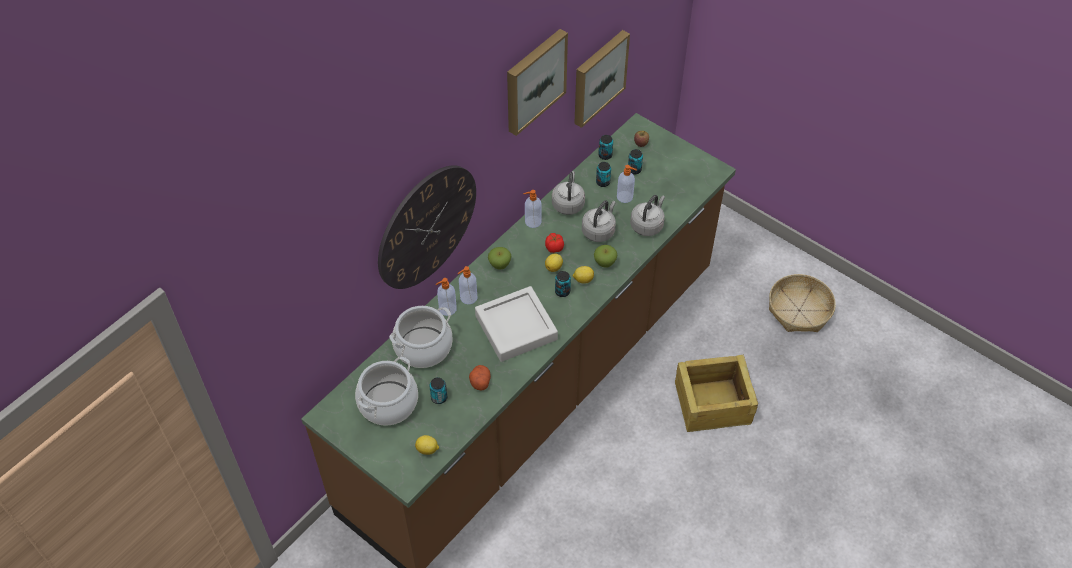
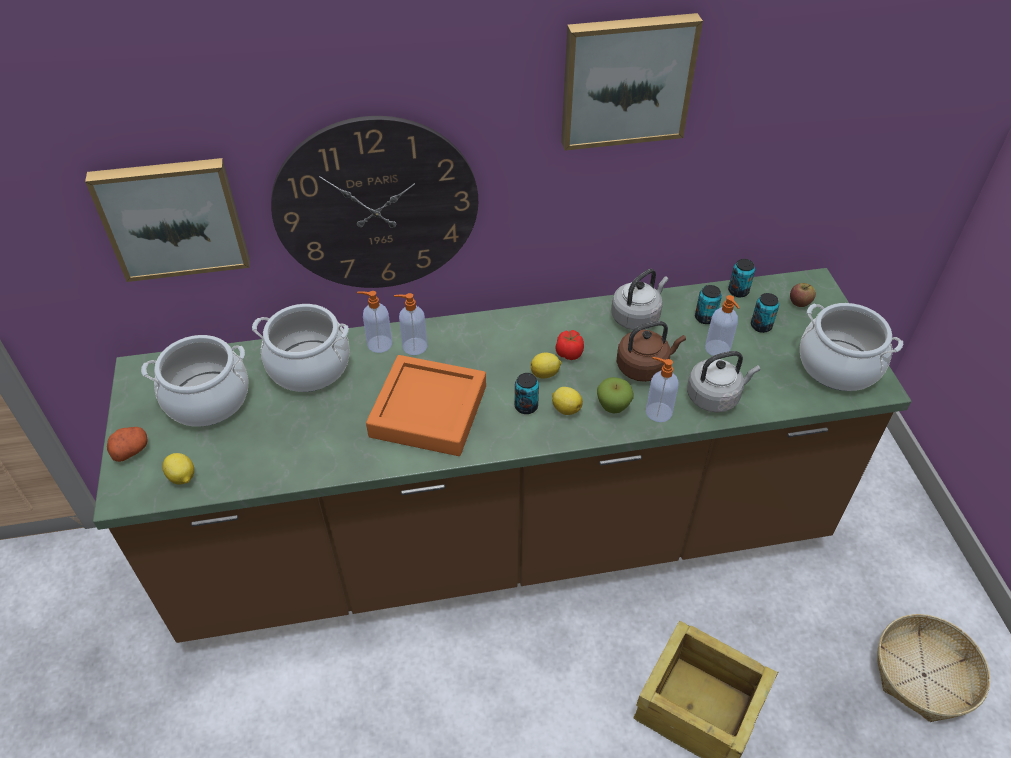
camera: 40 degrees right, 5 degrees down
(439, 398) = (261, 430): can -> none
(480, 381) = (322, 443): potato -> potato (131, 450)
(499, 265) = (486, 334): apple -> none
(516, 327) = (428, 411): grey tray -> orange tray
(532, 222) = (573, 311): soap dispenser -> soap dispenser (657, 412)
(598, 77) = (766, 161): picture -> picture (173, 217)
(599, 231) = (644, 367): grey kettle -> brown kettle
(689, 169) = (838, 365): none -> cooking pot

